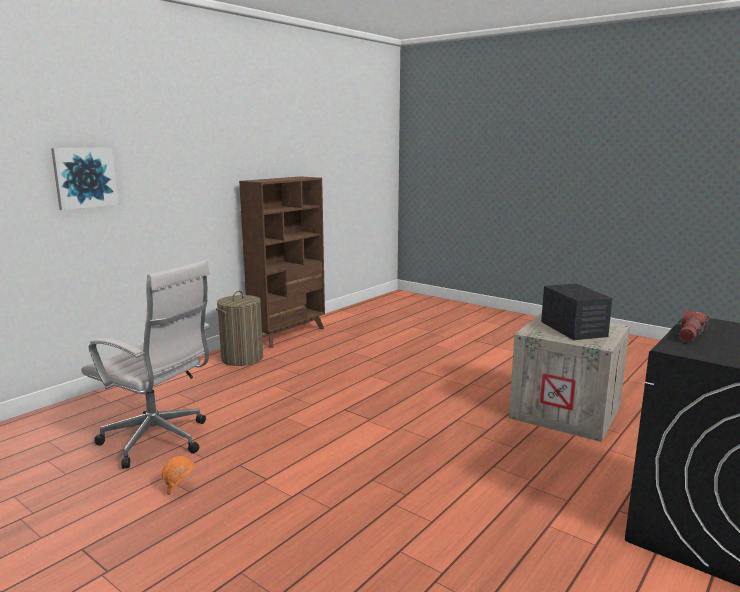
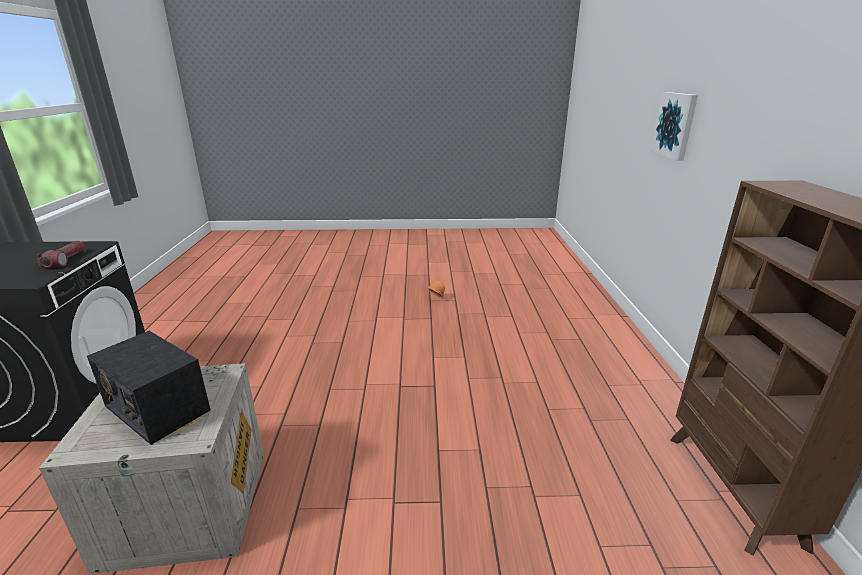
camera: 140 degrees right, 10 degrees up
(159, 441) = (500, 310): white office chair -> none
(242, 358) = (644, 401): laundry basket -> none

